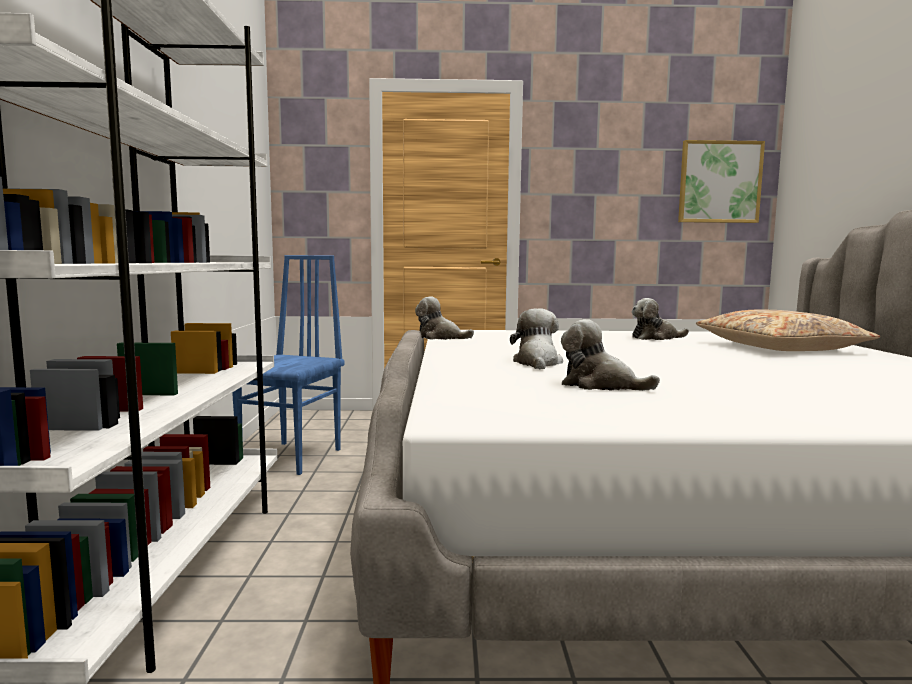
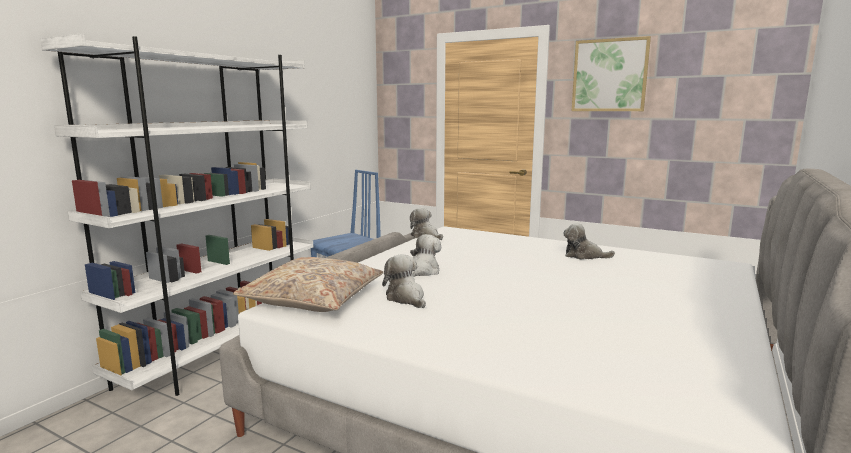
camera: 30 degrees right, 5 degrees up
(719, 182) = (734, 106): picture -> picture (609, 75)
(779, 347) = (659, 282): beige pillow -> beige pillow (314, 298)

